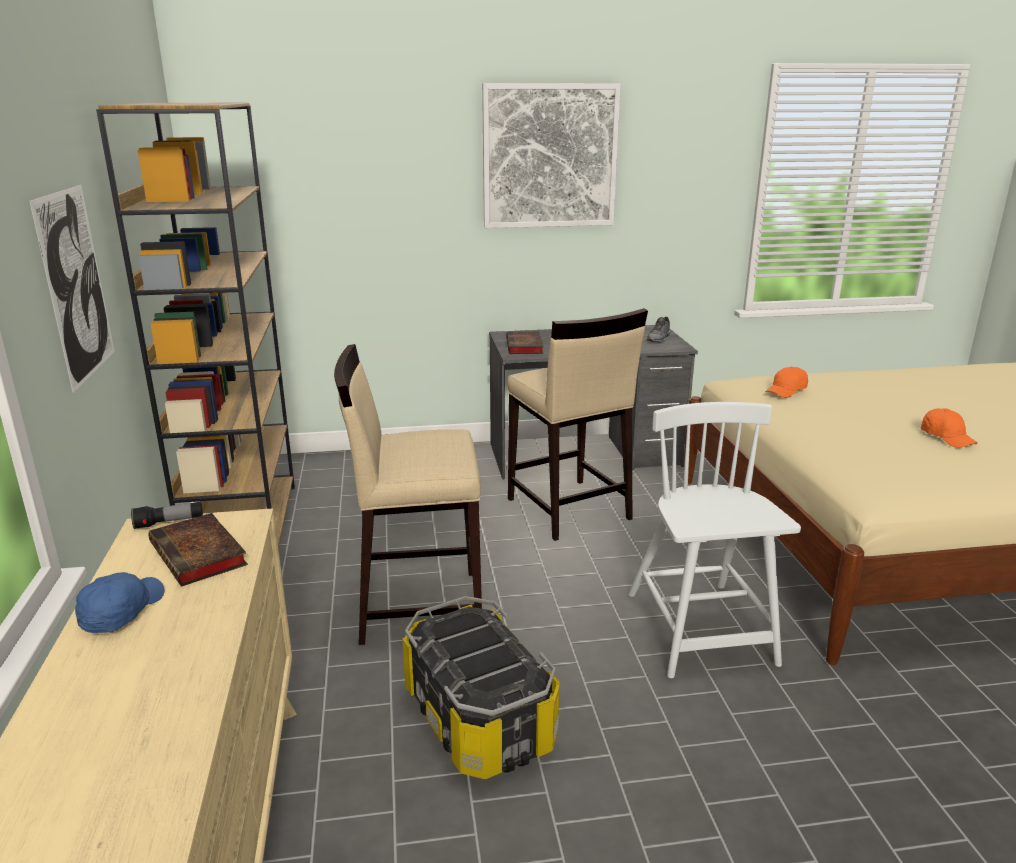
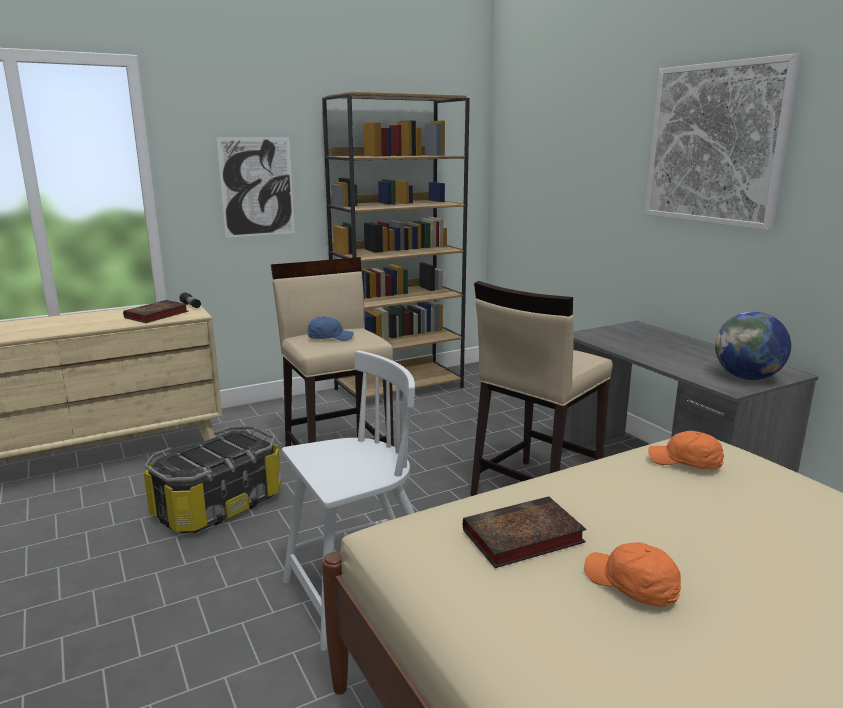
camera: 70 degrees right, 5 degrees down
(121, 612) = (103, 315): blue cap -> blue cap (330, 338)
(525, 347) = (611, 335): book -> book (521, 538)
(659, 338) = (747, 377): grey shoe -> globe
(947, 437) = (631, 586): orange cap -> orange cap turned 90 degrees clockwise

